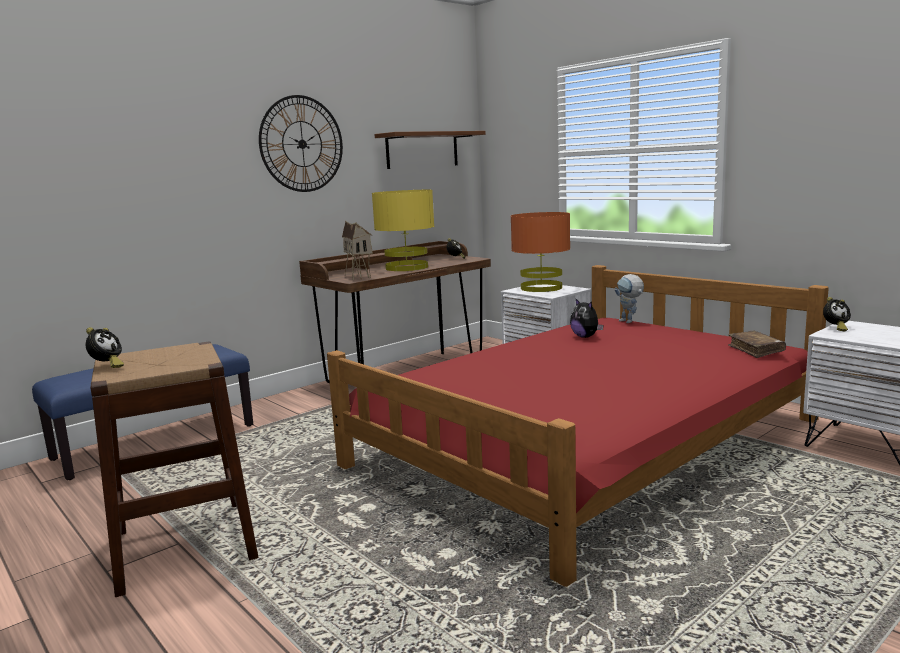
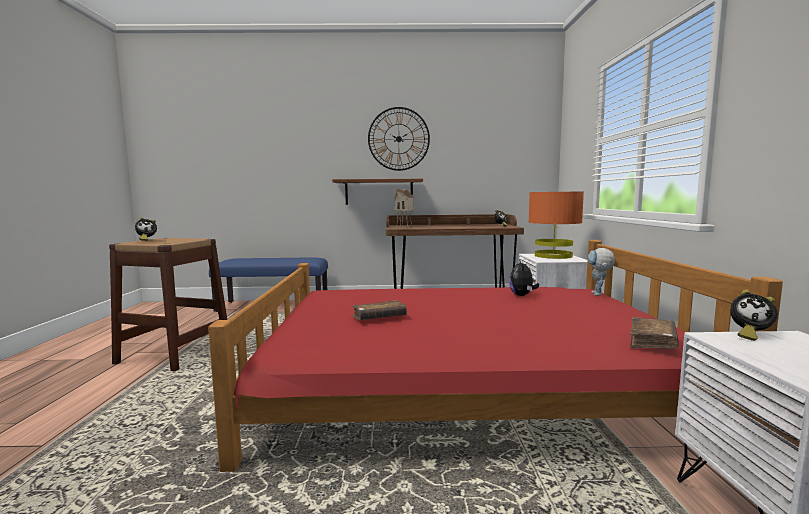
camera: 40 degrees right, 5 degrees down
(406, 267) = (450, 226): yellow table lamp -> none
(422, 150) = (500, 145): brown shelf -> brown shelf (379, 192)
(545, 390) = (379, 318): none -> brown book

